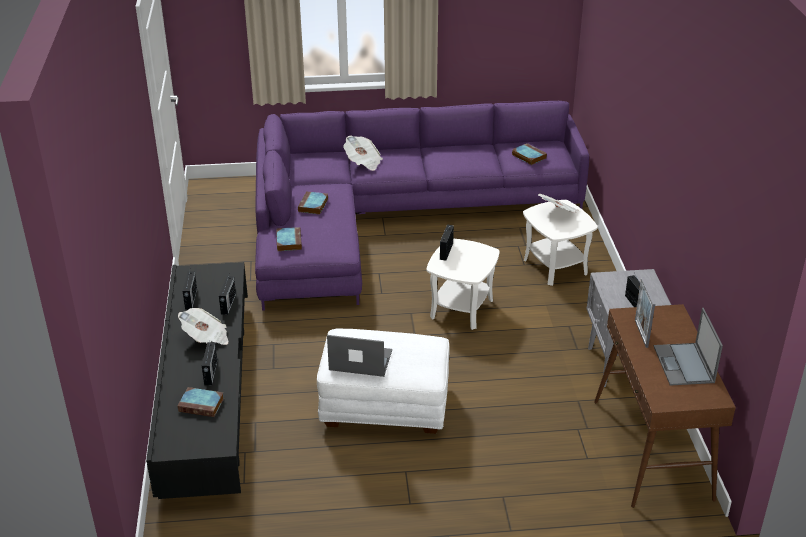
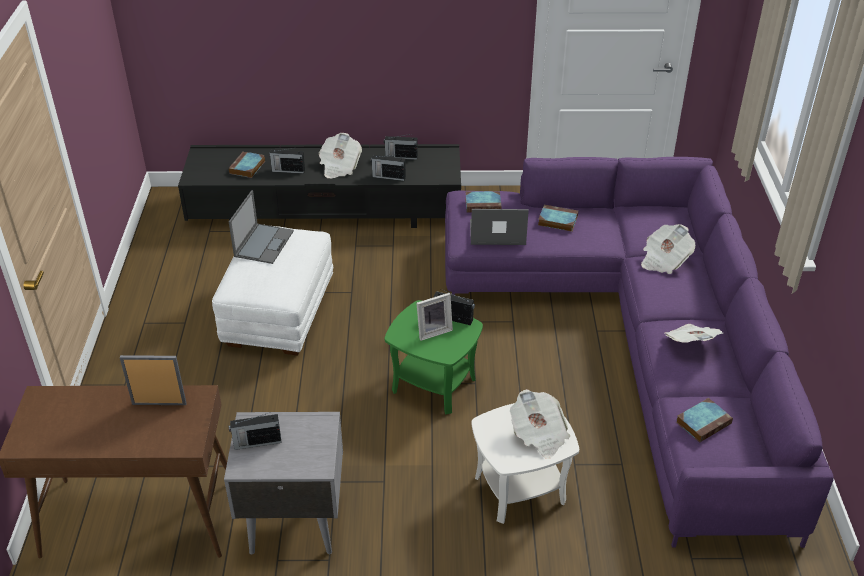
camera: 95 degrees right, 5 degrees up
(455, 157) = (690, 344): none -> newspaper
(461, 309) = (433, 385): white side table -> green side table
(463, 259) = (433, 331): none -> picture frame
(684, 365) = (87, 429): laptop -> laptop (496, 233)

